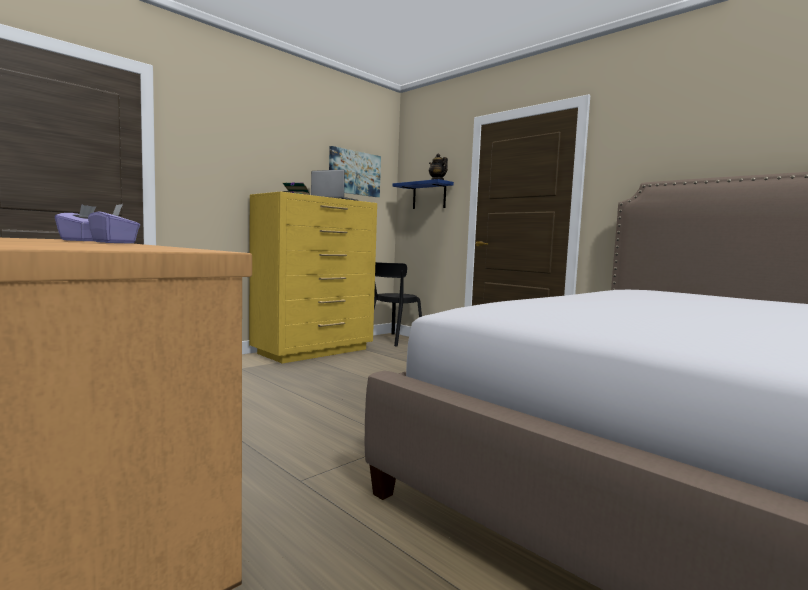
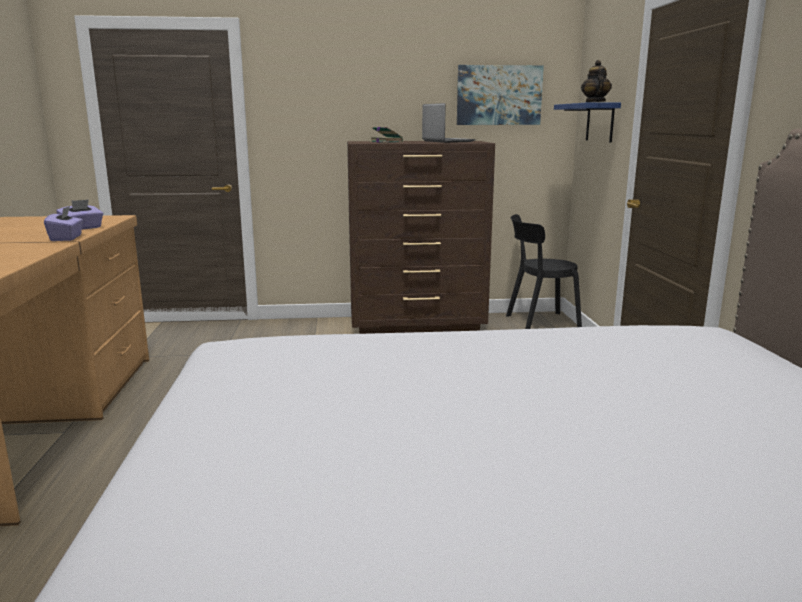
camera: 40 degrees right, 10 degrees up
(314, 351) = (418, 325): yellow dresser -> brown dresser

